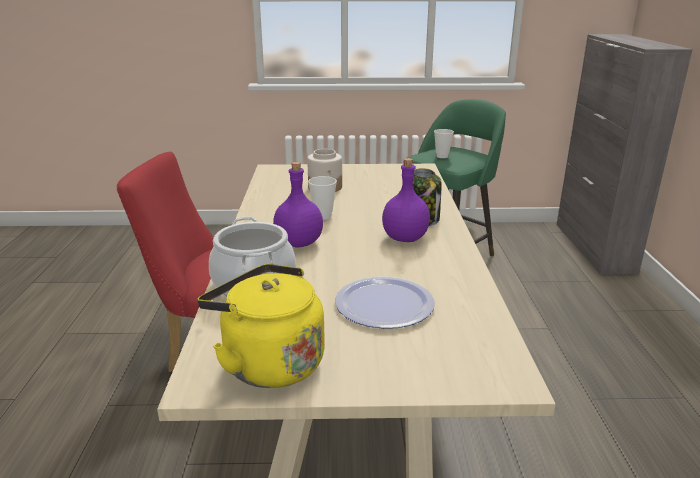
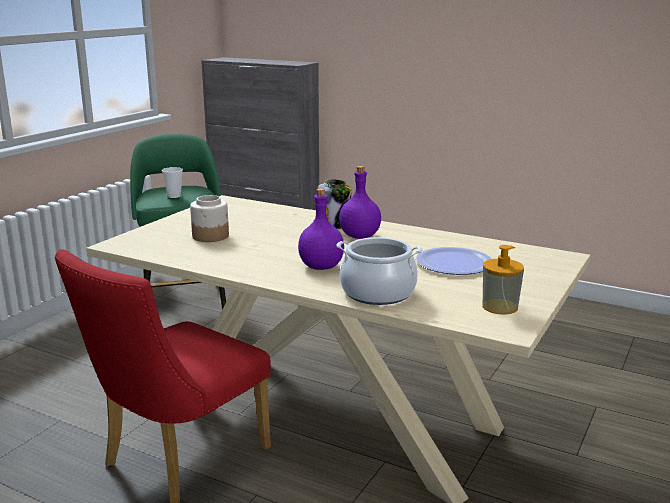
camera: 60 degrees left, 5 degrees down
(268, 362) = (500, 307): yellow kettle -> soap dispenser
(323, 216) = (277, 249): cup -> none

